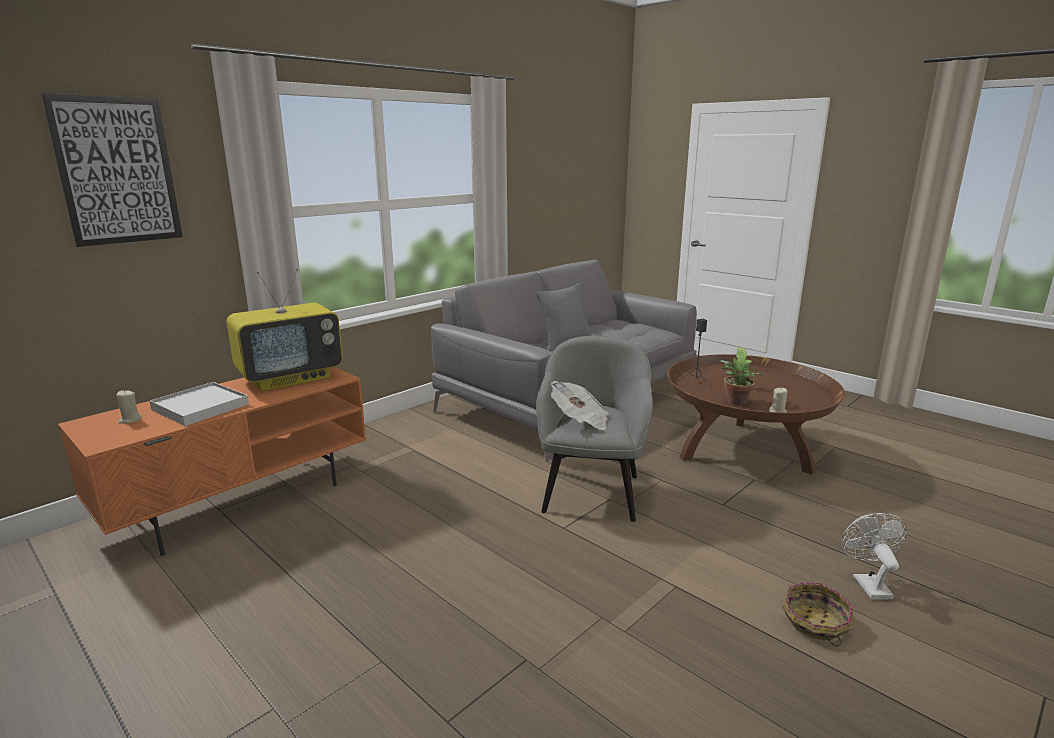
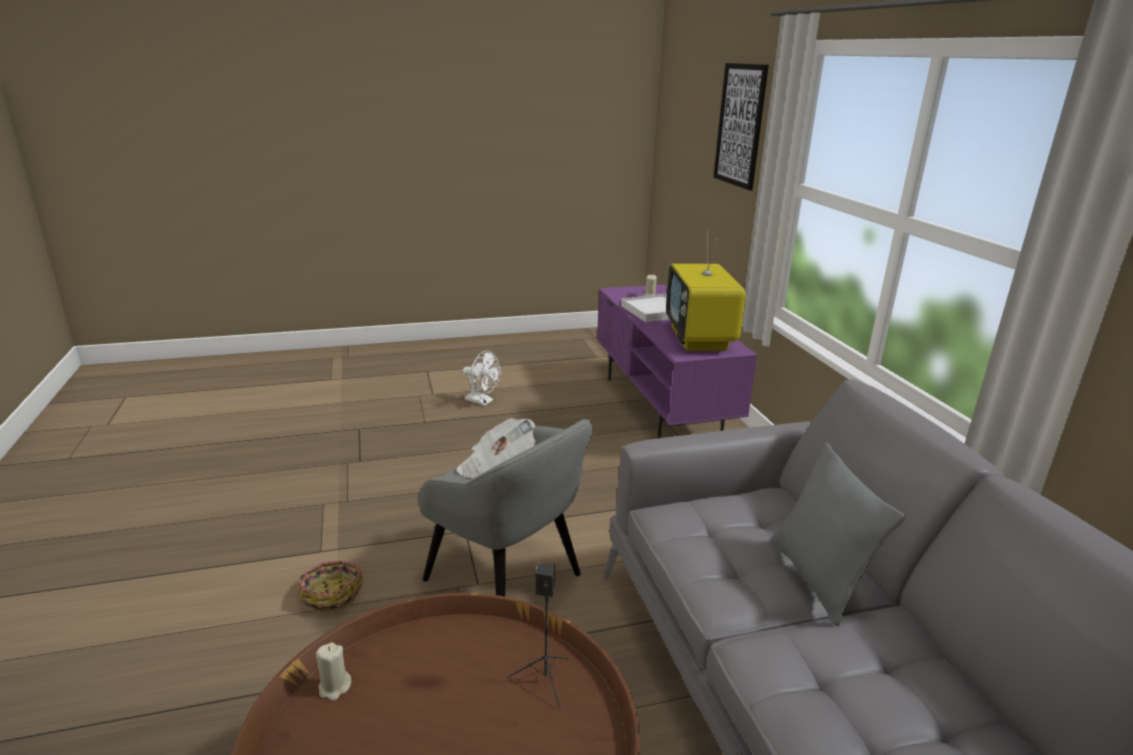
camera: 120 degrees right, 5 degrees up
(241, 501) = (662, 406): orange tv stand -> purple tv stand
(736, 402) = (418, 665): potted plant -> none
(815, 623) = (182, 599): basket -> basket (332, 594)
(868, 583) = (136, 681): white fan -> white fan (482, 401)

